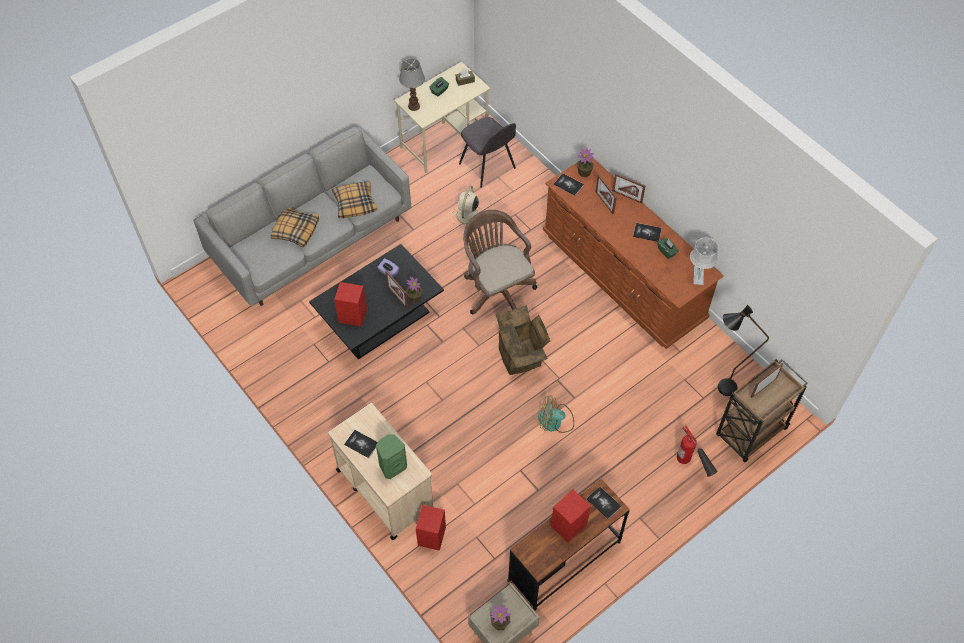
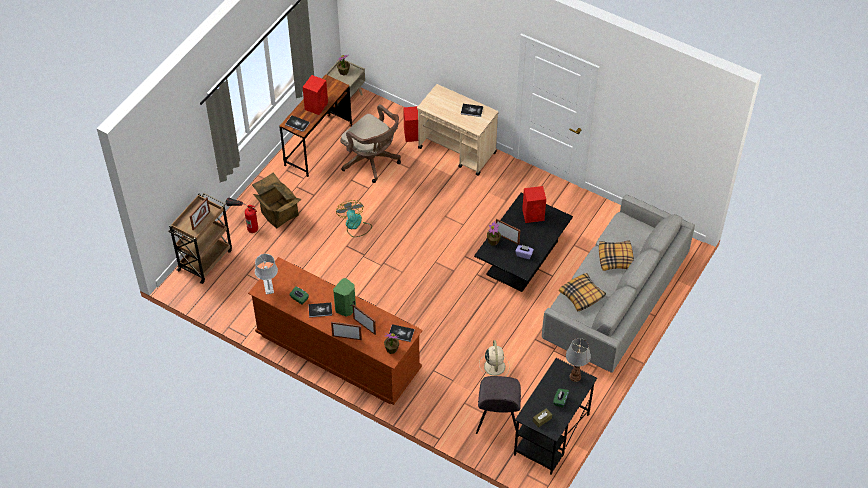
camera: 160 degrees right, 5 degrees down
(392, 466) = (444, 104): green speaker -> green speaker (346, 308)
(444, 141) = (551, 435): beige desk -> black desk
(488, 167) = (498, 420): grey chair -> grey chair turned 120 degrees counterclockwise
(496, 289) = (440, 309): brown office chair -> brown office chair (372, 162)
(522, 357) = (398, 263): cardboard box -> cardboard box (277, 214)
(555, 421) = (355, 225): fan -> fan turned 90 degrees counterclockwise
(720, 389) = (235, 284): black floor lamp -> none

